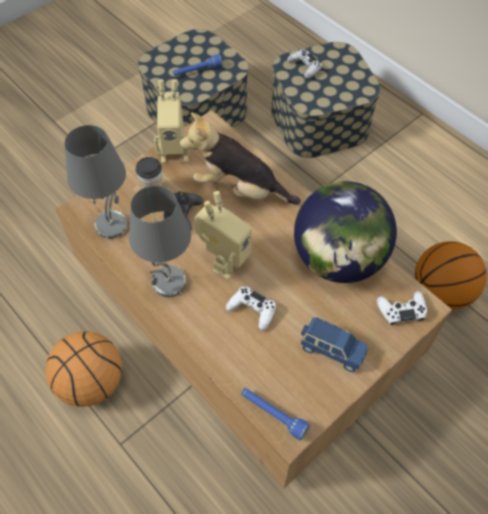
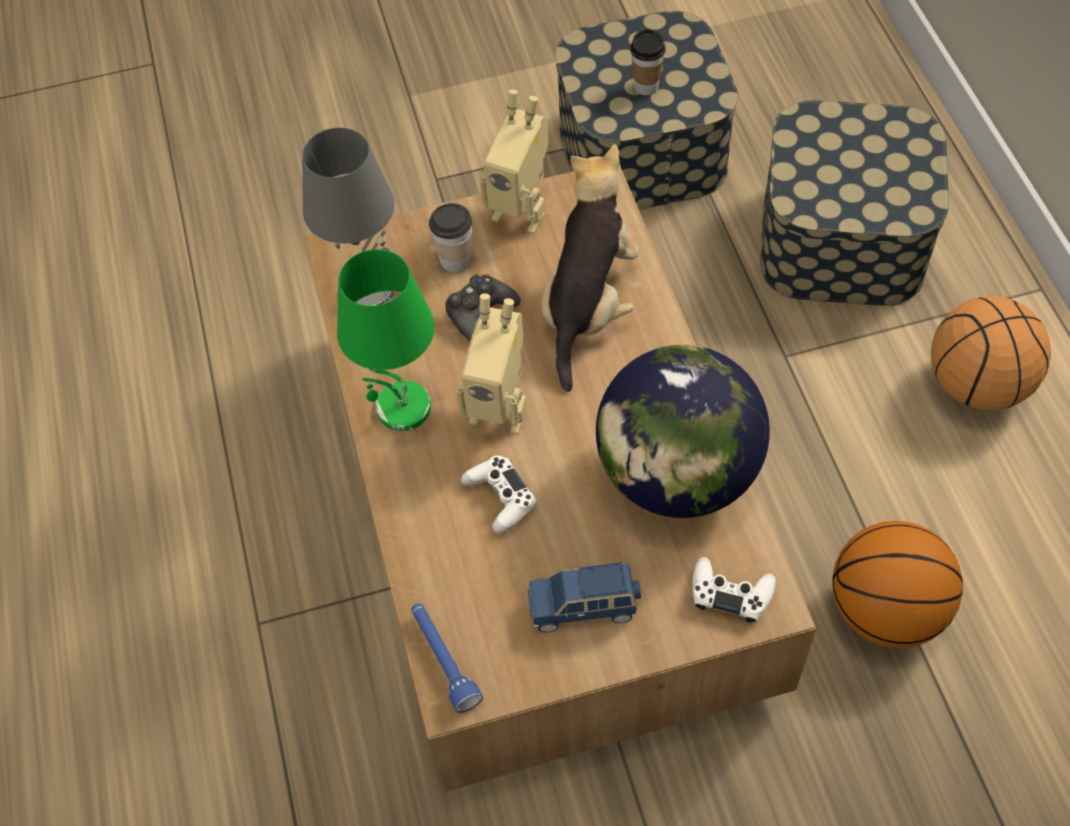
camera: 30 degrees right, 0 degrees up
(92, 382) = (264, 518): basketball -> basketball (978, 385)
(169, 283) = (402, 409): grey table lamp -> green table lamp
(197, 71) = (646, 86): blue flashlight -> cup
(224, 261) = (500, 408): toy robot -> toy robot turned 45 degrees clockwise
(239, 189) = (588, 305): plush toy -> plush toy turned 60 degrees clockwise
(305, 67) = (832, 137): white game controller -> none
(331, 350) = (584, 606): blue toy car -> blue toy car turned 120 degrees clockwise

